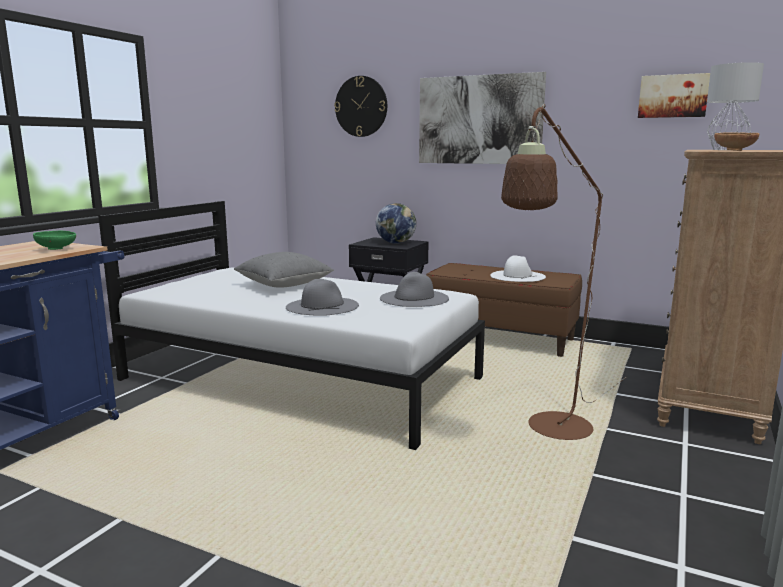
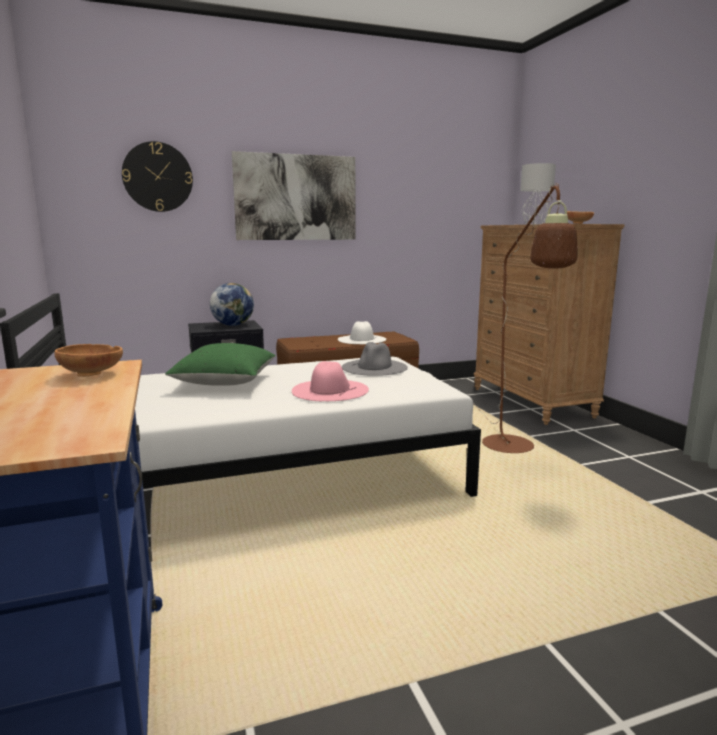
camera: 45 degrees left, 0 degrees up
(57, 249) = (93, 374): green bowl -> brown bowl
(284, 285) = (225, 382): grey pillow -> green pillow
(322, 306) = (330, 390): grey hat -> pink hat
(673, 96) = (447, 185): picture -> none

